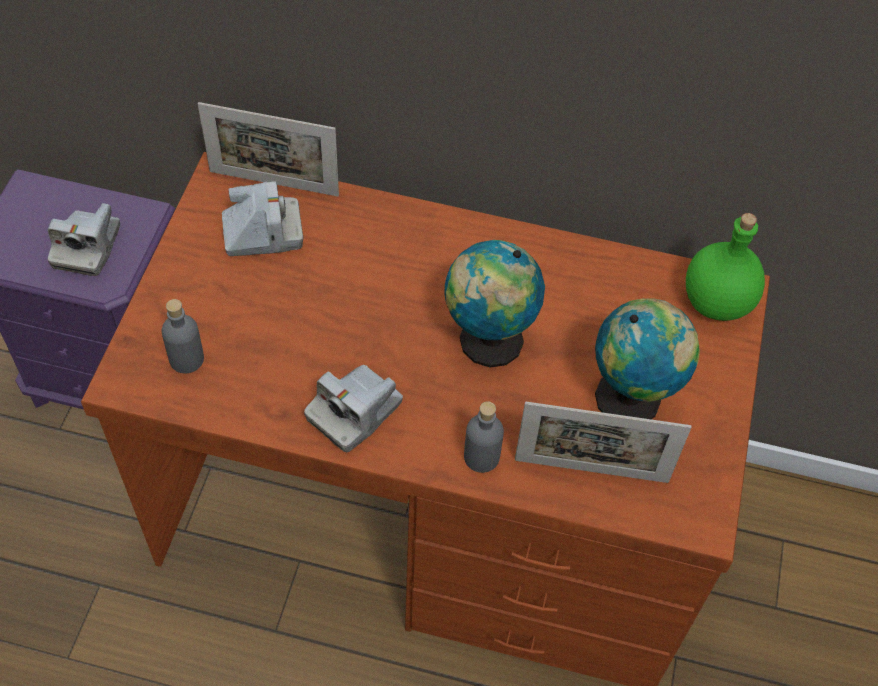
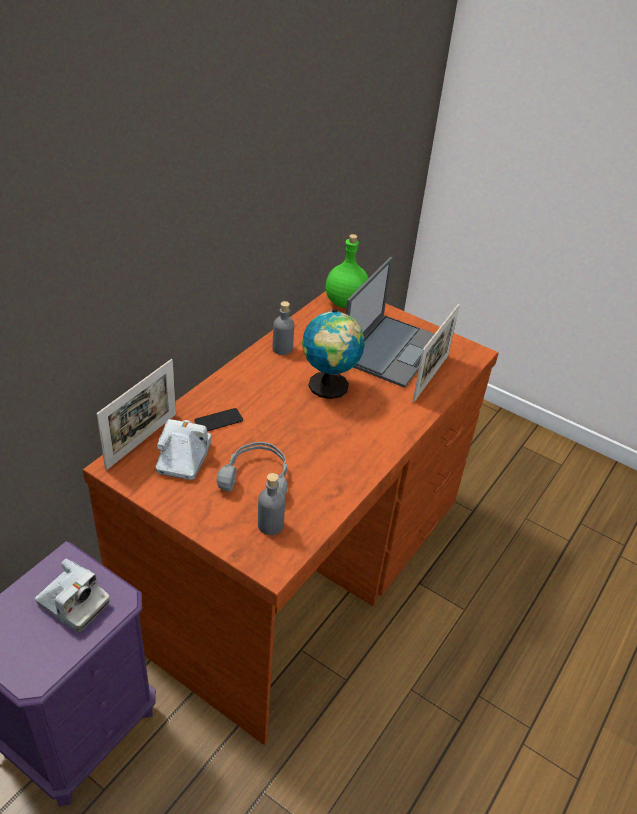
camera: 70 degrees left, 15 degrees down
(263, 318) = (256, 477): none -> grey headphones
(348, 243) = (219, 421): none -> phone
(354, 412) = (352, 456): camera -> none
(481, 457) = (406, 414): grey bottle -> grey bottle (282, 349)
(632, 398) = (392, 349): globe -> laptop

